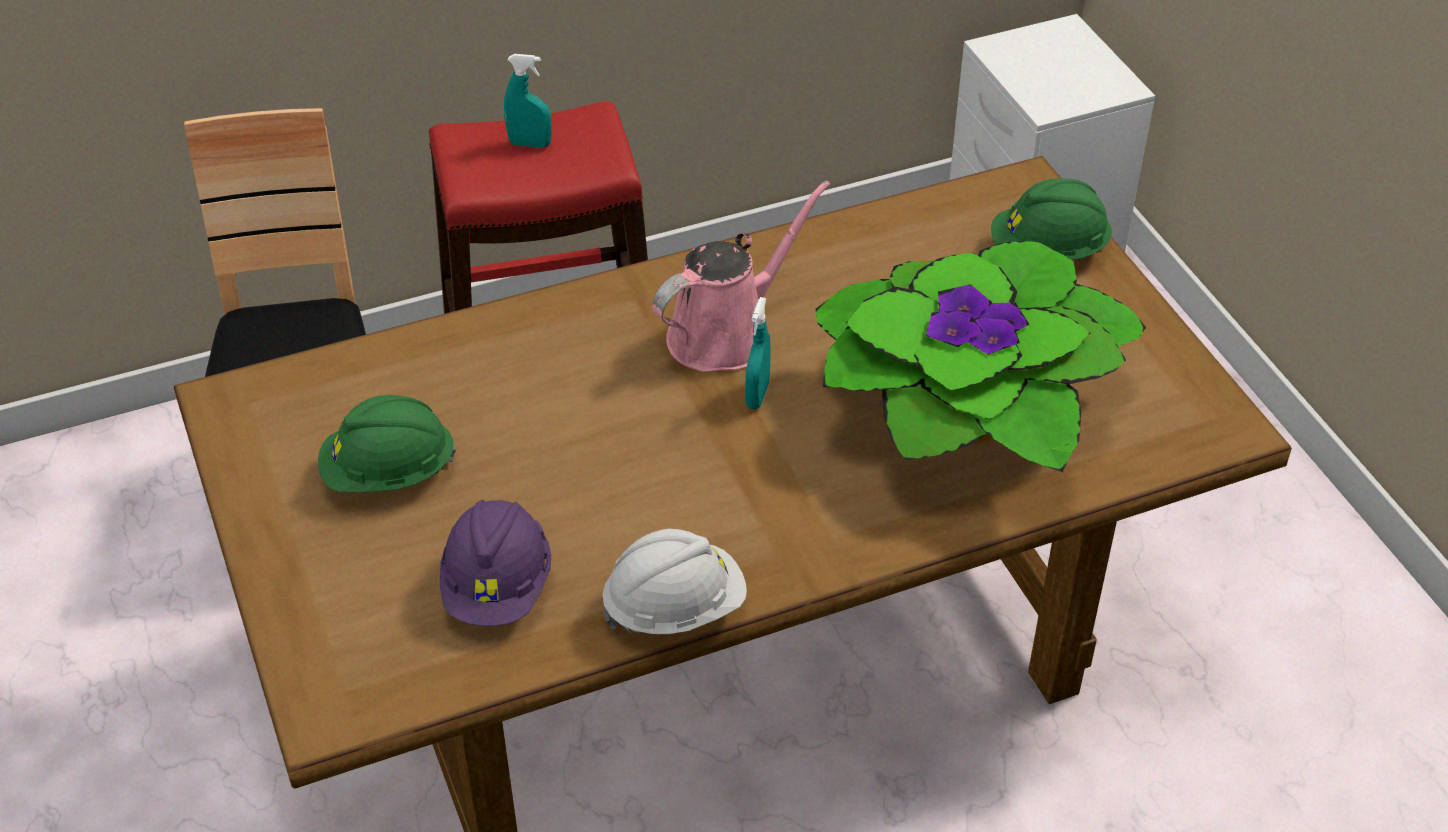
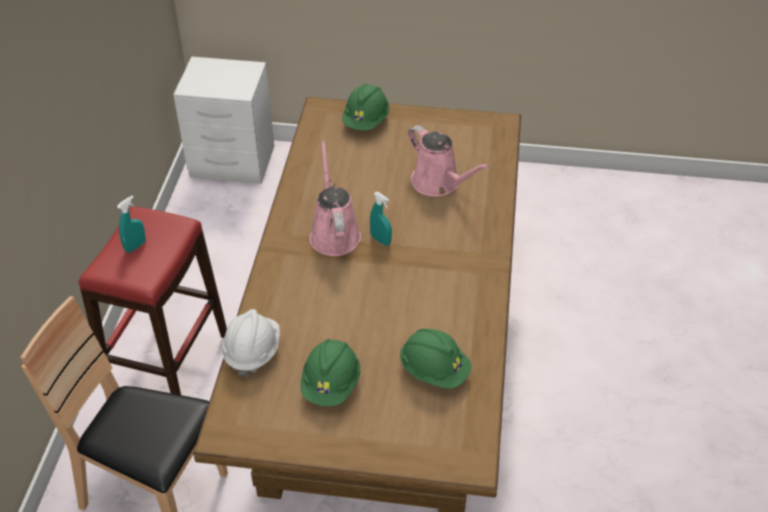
camera: 60 degrees left, 0 degrees up
(498, 587) = (434, 371): purple hard hat -> green hard hat
(675, 607) = (486, 316): white hard hat -> white hard hat (252, 351)
(970, 410) = (439, 183): potted plant -> pink watering can

